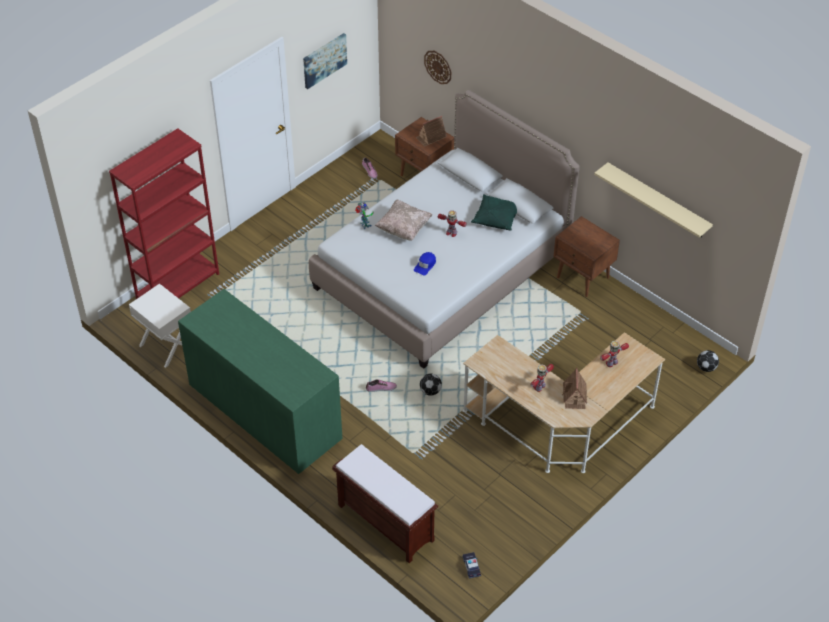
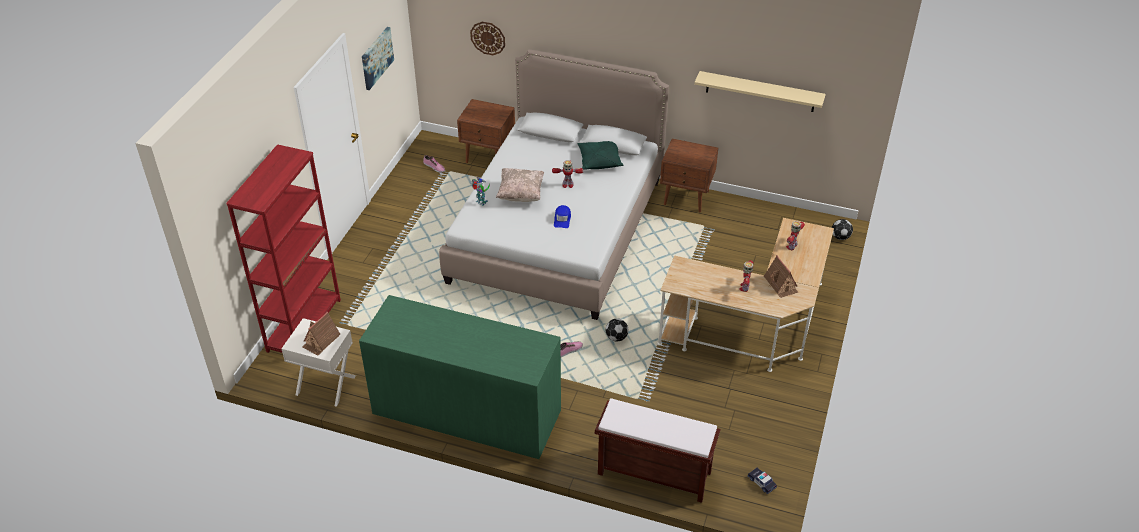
camera: 25 degrees left, 5 degrees down
(430, 137) = (492, 113): toy house -> toy house (321, 341)

